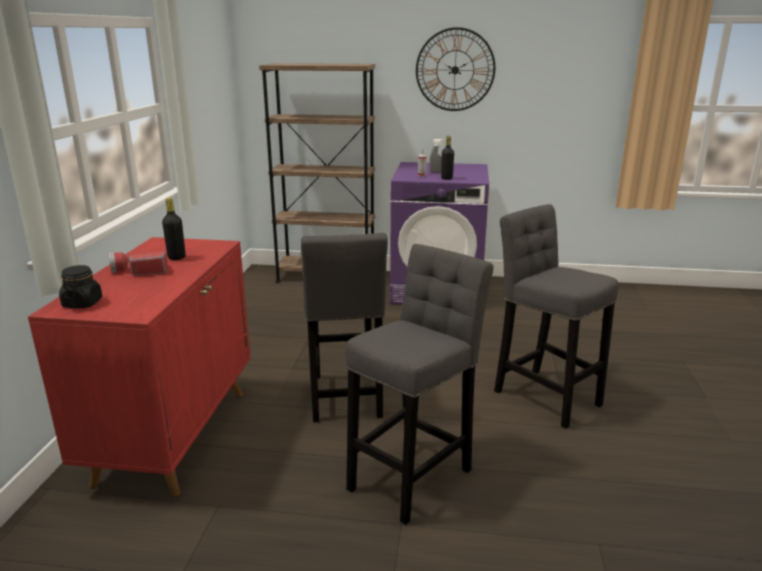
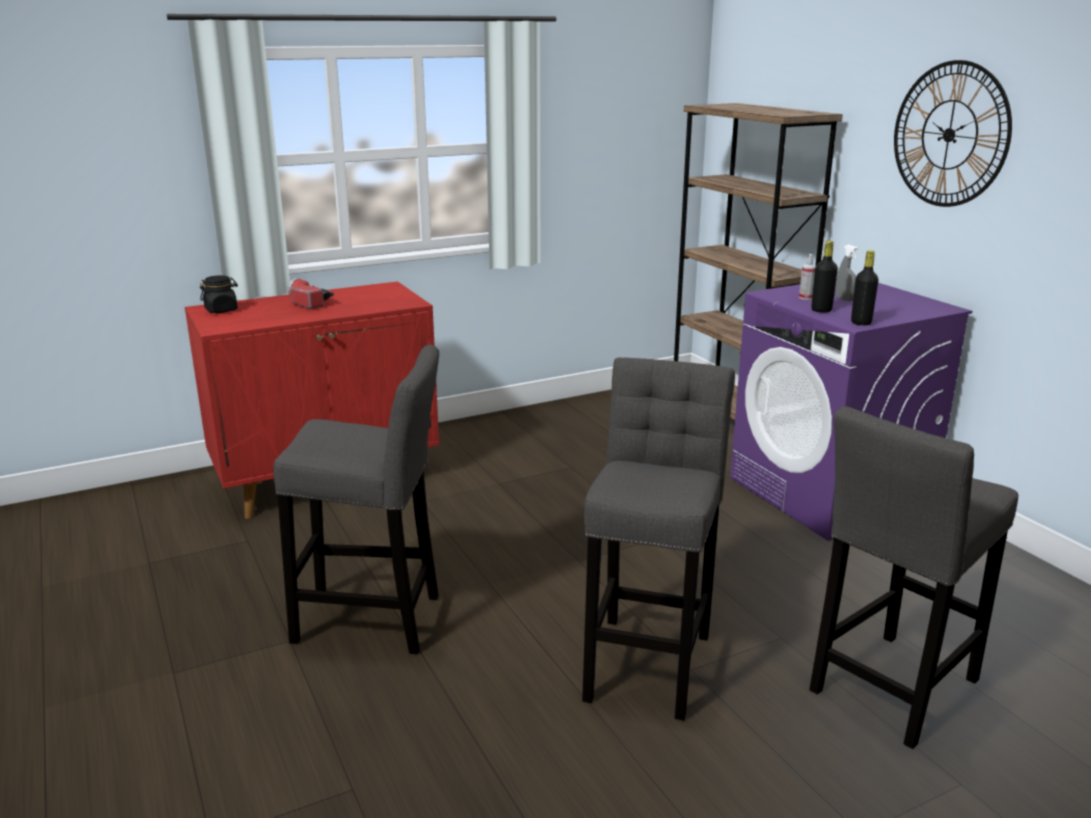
camera: 55 degrees right, 0 degrees up
(176, 257) = (355, 301): black bottle -> black bottle (861, 323)
(345, 399) = (473, 533): grey stool -> grey stool (890, 690)

